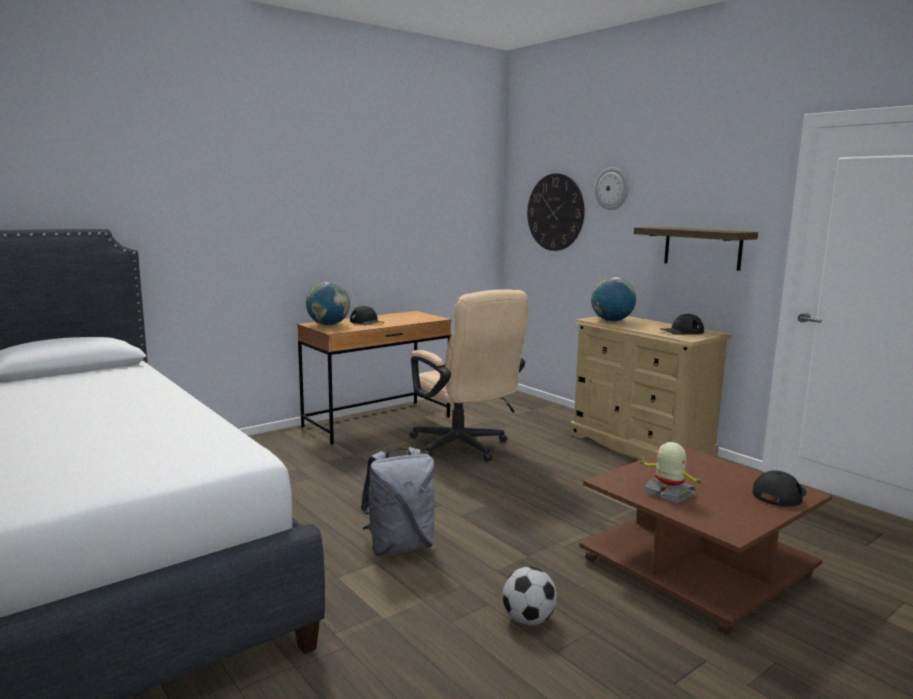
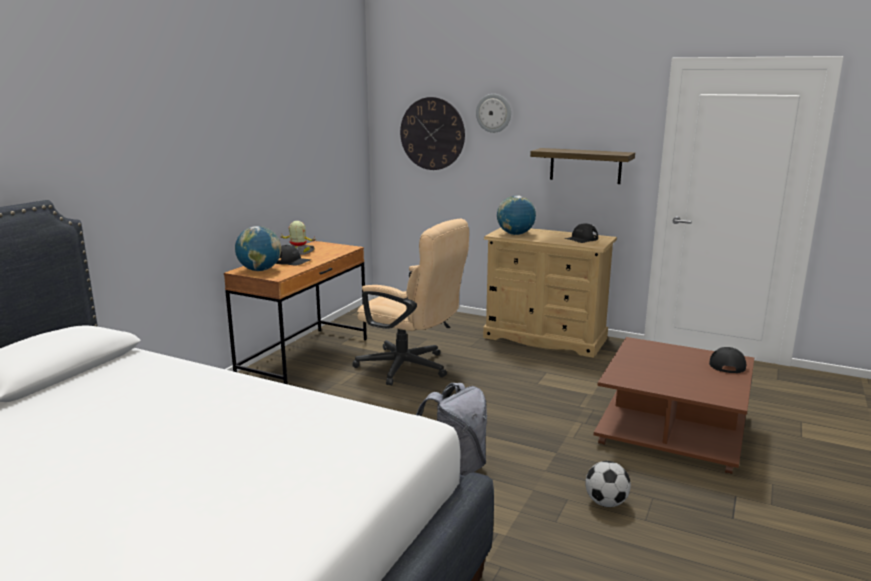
camera: 25 degrees left, 5 degrees up
(669, 494) = (664, 379): toy robot -> toy robot (299, 252)

